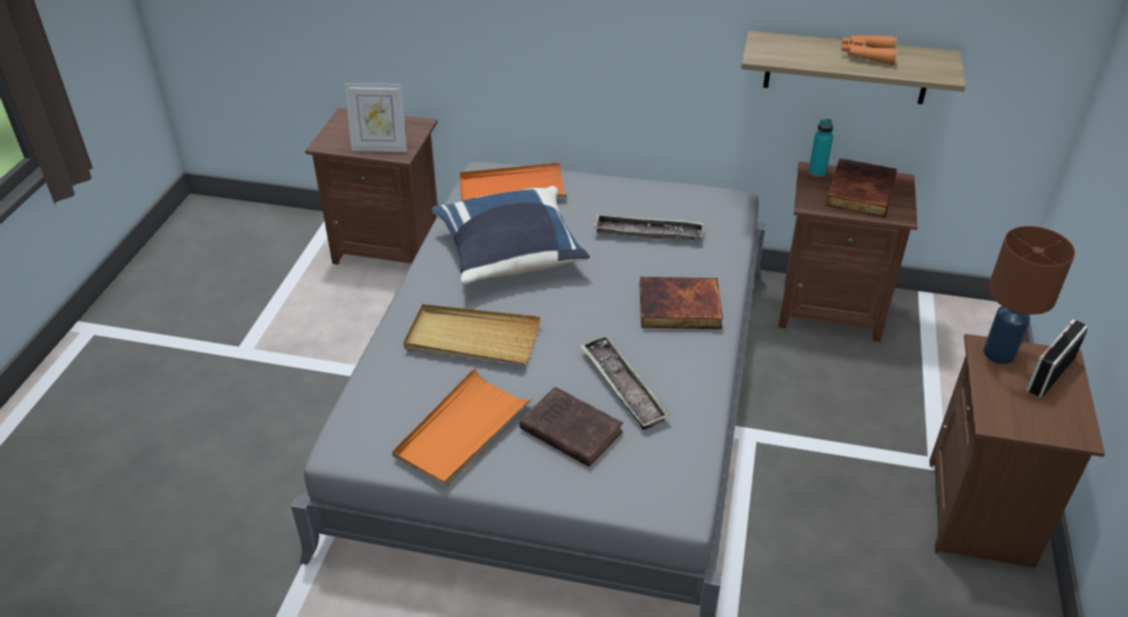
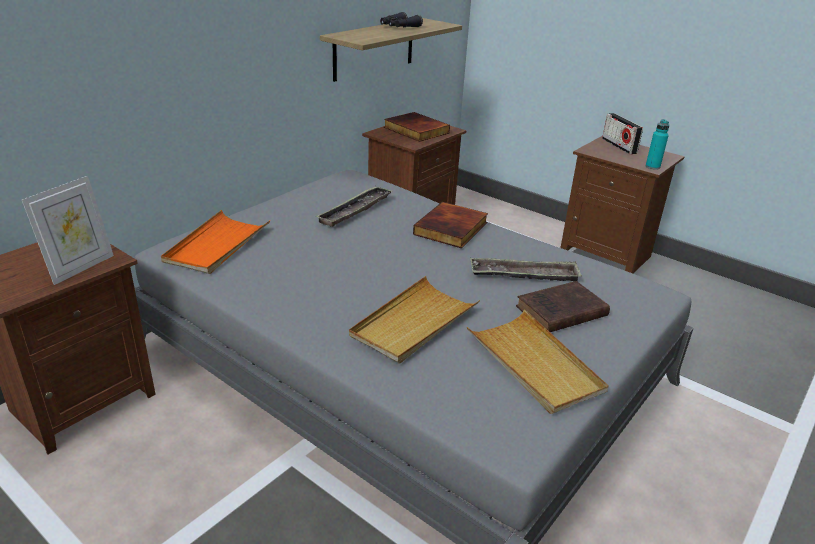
camera: 65 degrees left, 10 degrees down
(462, 431) = (534, 364): orange tray -> beige tray
(510, 256) = (313, 273): blue pillow -> none
(817, 172) = (381, 132): turquoise bottle -> turquoise bottle (652, 167)
(866, 55) = (398, 27): orange binoculars -> black binoculars
(998, 353) = (595, 150): brown table lamp -> none

